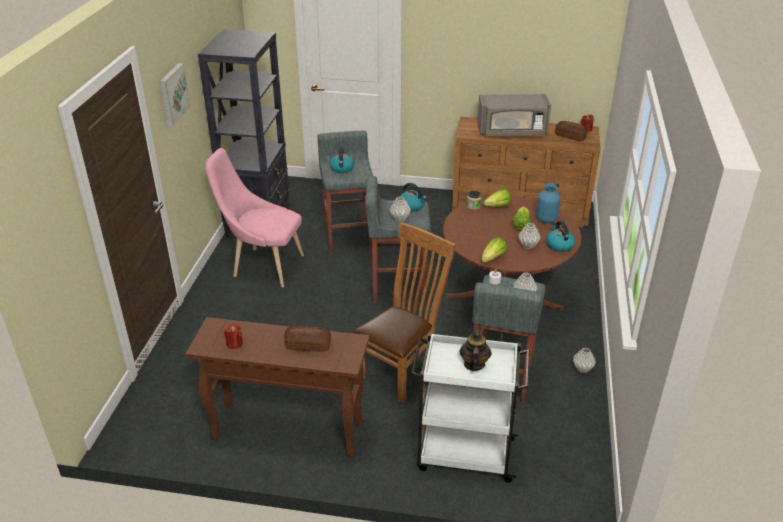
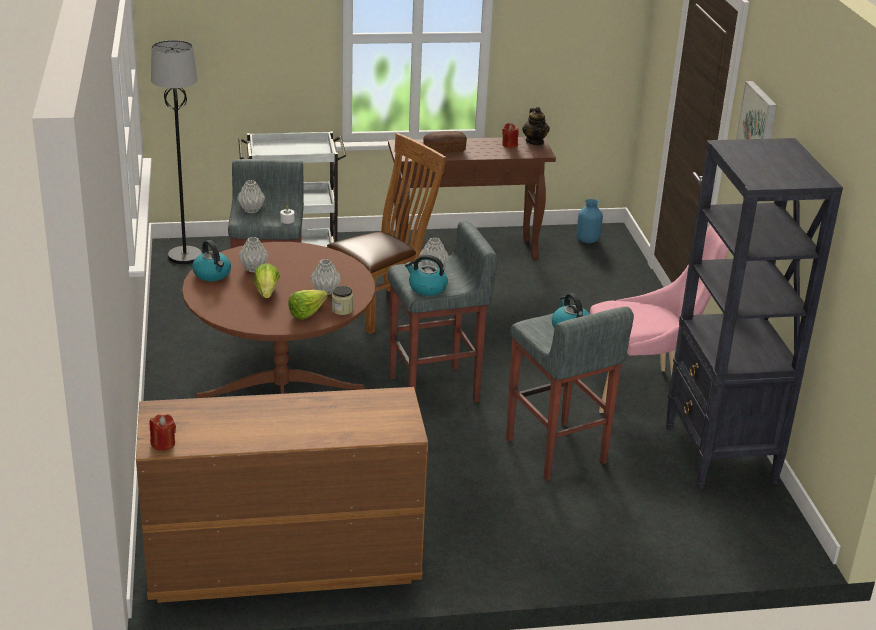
camera: 160 degrees right, 5 degrees down
(402, 369) = (382, 307): brown chair -> brown chair turned 150 degrees counterclockwise
(474, 364) = (289, 150): teapot -> teapot (535, 141)
(493, 258) = (295, 250): lettuce -> none
(512, 131) = (312, 415): grey microwave -> none
(546, 220) = (232, 304): blue vase -> blue vase (588, 240)
(570, 136) = (196, 421): bread -> none
(577, 479) = (185, 256): none -> black floor lamp
(582, 369) = (174, 335): grey vase -> grey vase (325, 291)

